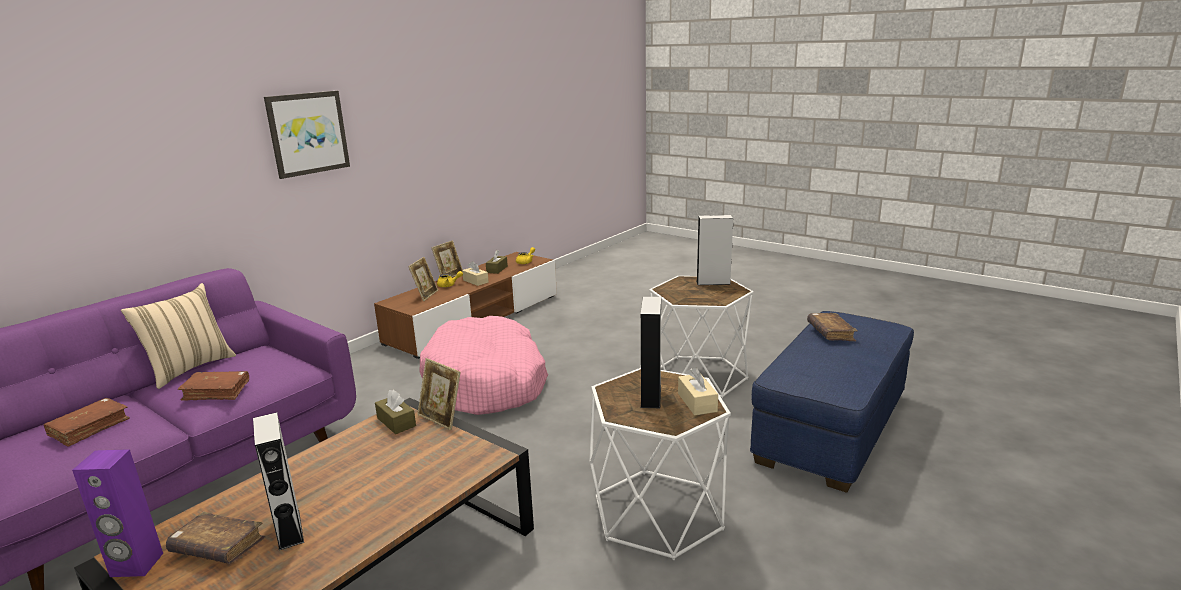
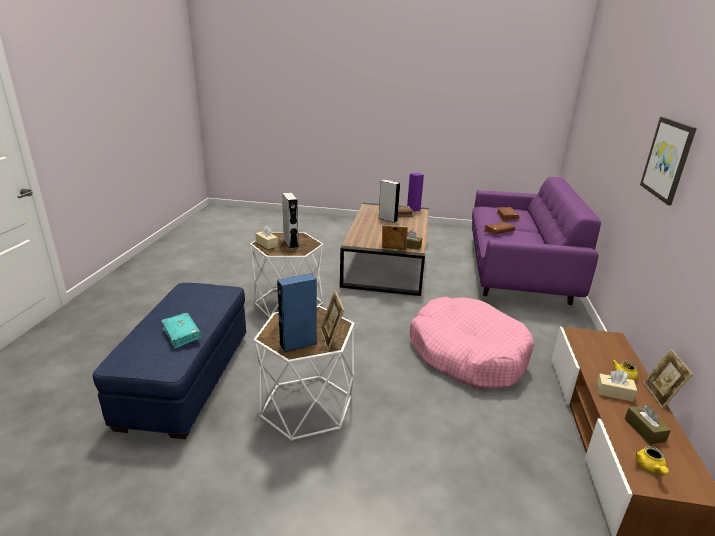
camera: 150 degrees right, 5 degrees up
(189, 368) = (542, 239): beige pillow -> none
(425, 295) = (607, 354): picture frame -> picture frame (331, 338)
(713, 282) = (298, 344): grey speaker -> blue speaker
(830, 333) = (182, 334): brown book -> turquoise book

